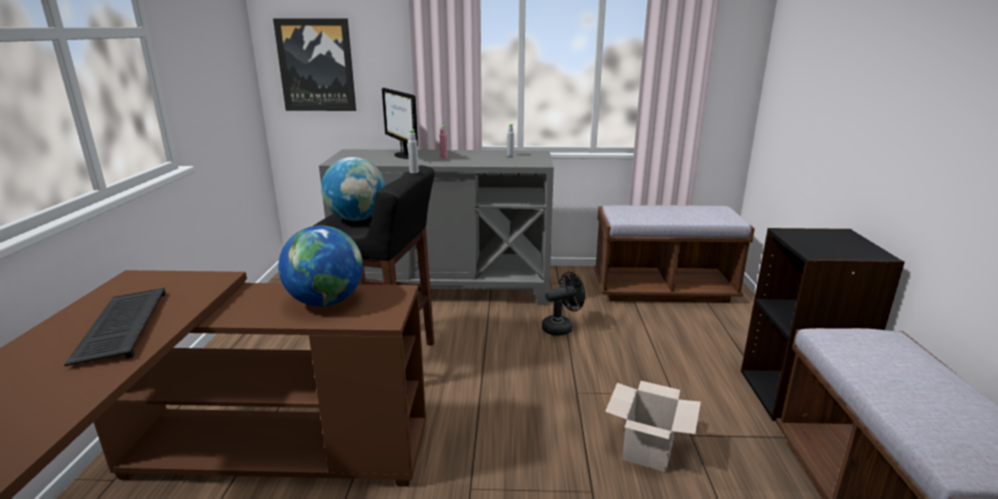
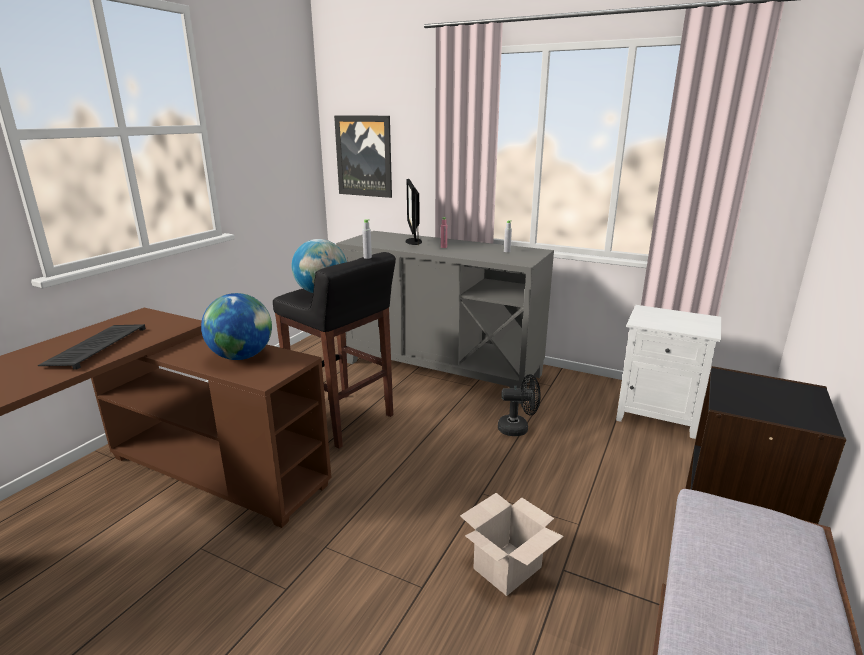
camera: 25 degrees right, 0 degrees up
(663, 290) = (659, 415): brown bench -> white nightstand

